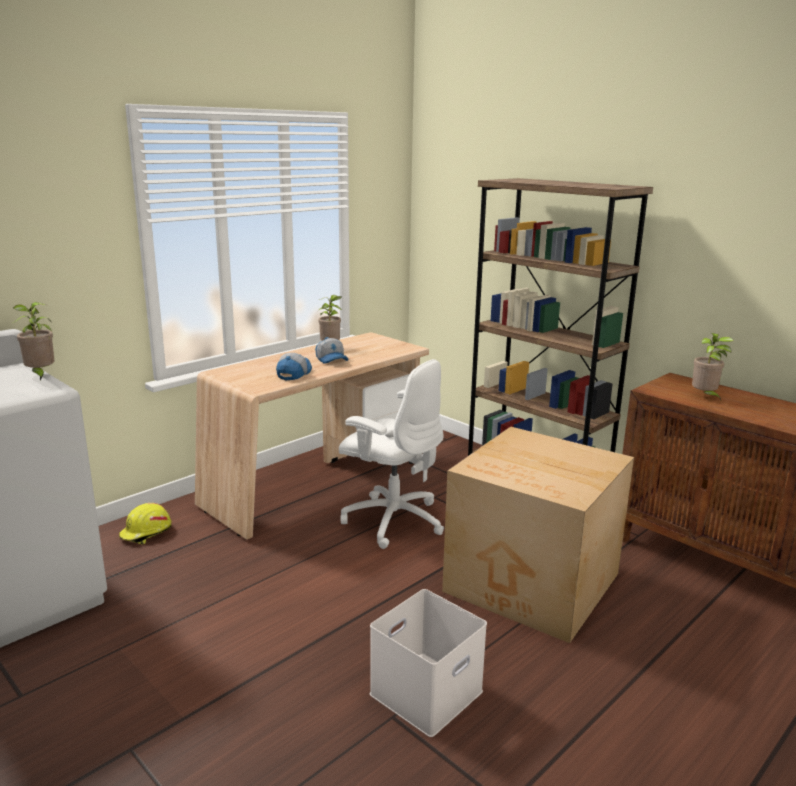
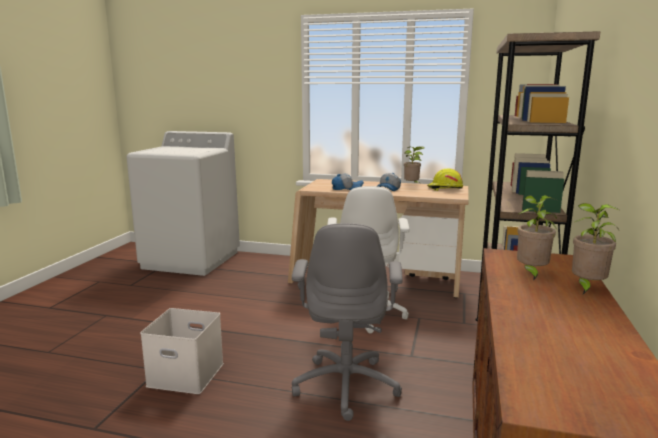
camera: 60 degrees right, 5 degrees down
(40, 375) = (208, 151): potted plant -> potted plant (586, 288)
(146, 533) = (269, 263): yellow hard hat -> yellow hard hat (444, 188)
(533, 584) = (346, 385): cardboard box -> grey office chair

